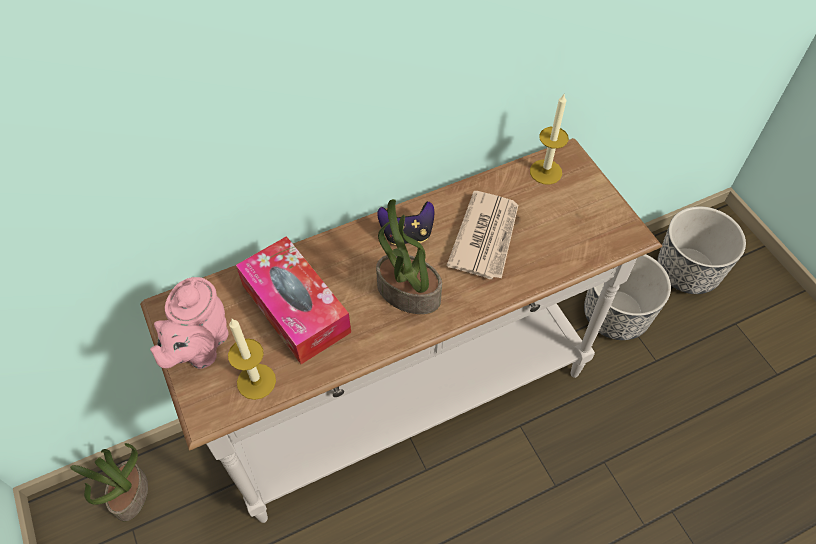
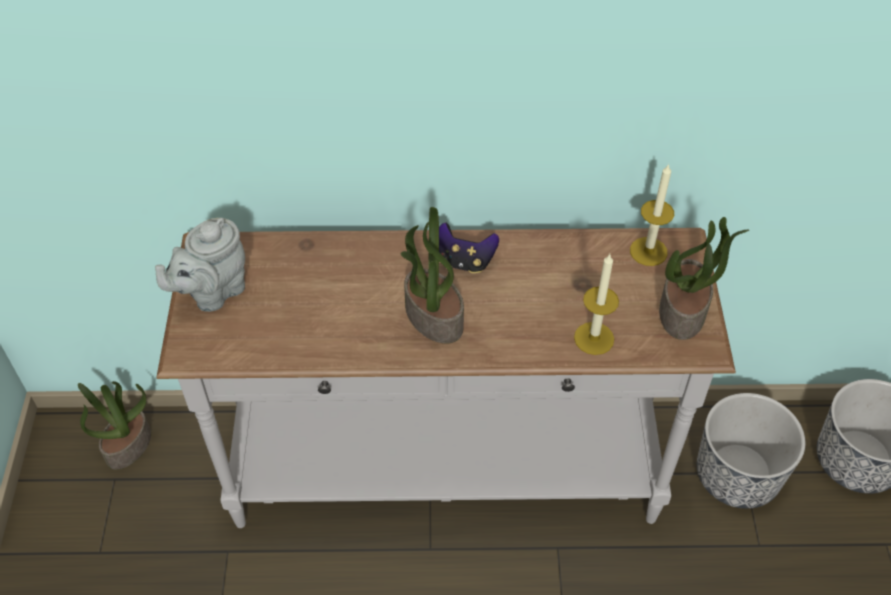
camera: 25 degrees right, 5 degrees down
(200, 347) = (213, 292): pink teapot -> grey teapot
(256, 381) = (245, 341): candle -> candle (594, 338)
(296, 308) = (318, 291): tissue box -> none
(486, 237) = (544, 293): newspaper -> none
(599, 211) = (683, 311): none -> potted plant

